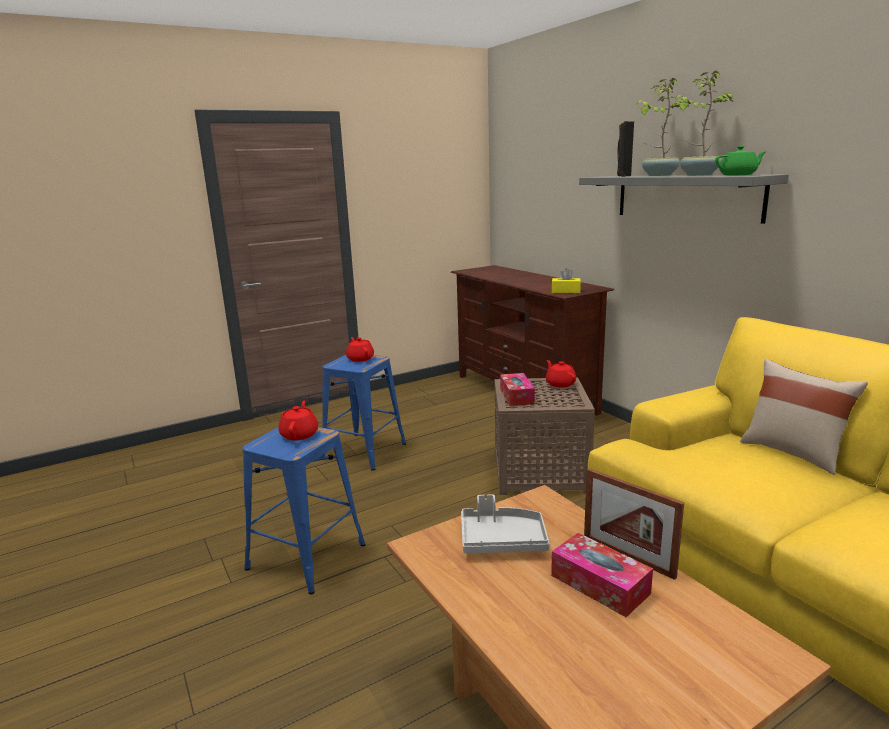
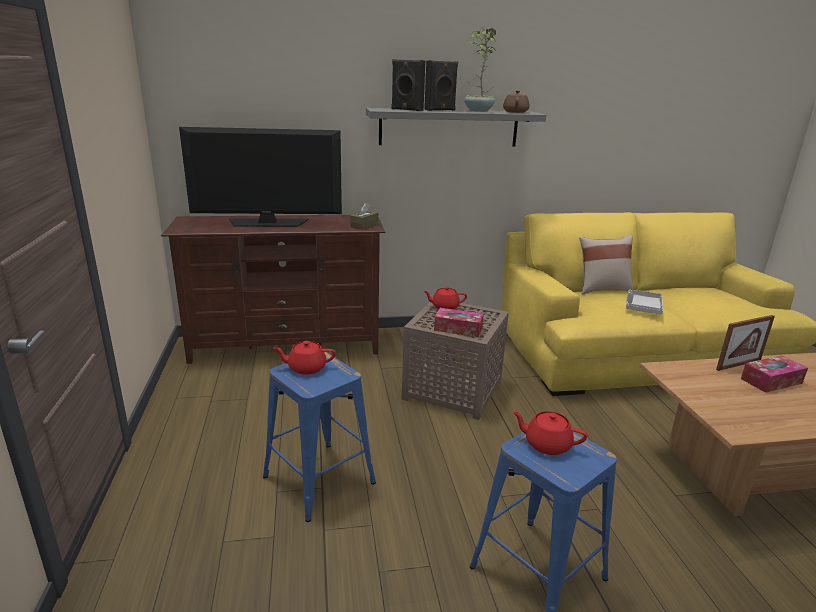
camera: 70 degrees left, 5 degrees up
(502, 540) = (724, 397): grey tray -> grey tray (642, 308)
(518, 277) = (267, 223): none -> television
(565, 291) = (364, 225): yellow tissue box -> brown tissue box
(658, 175) = (440, 110): potted plant -> black speaker
(738, 175) = (515, 112): green teapot -> brown teapot

